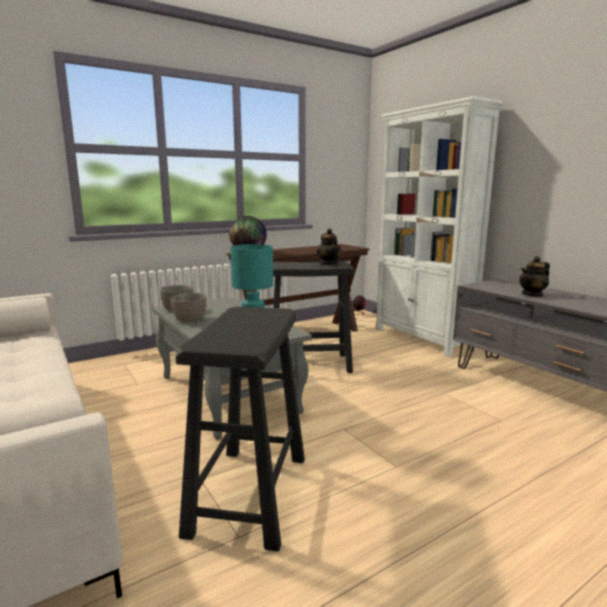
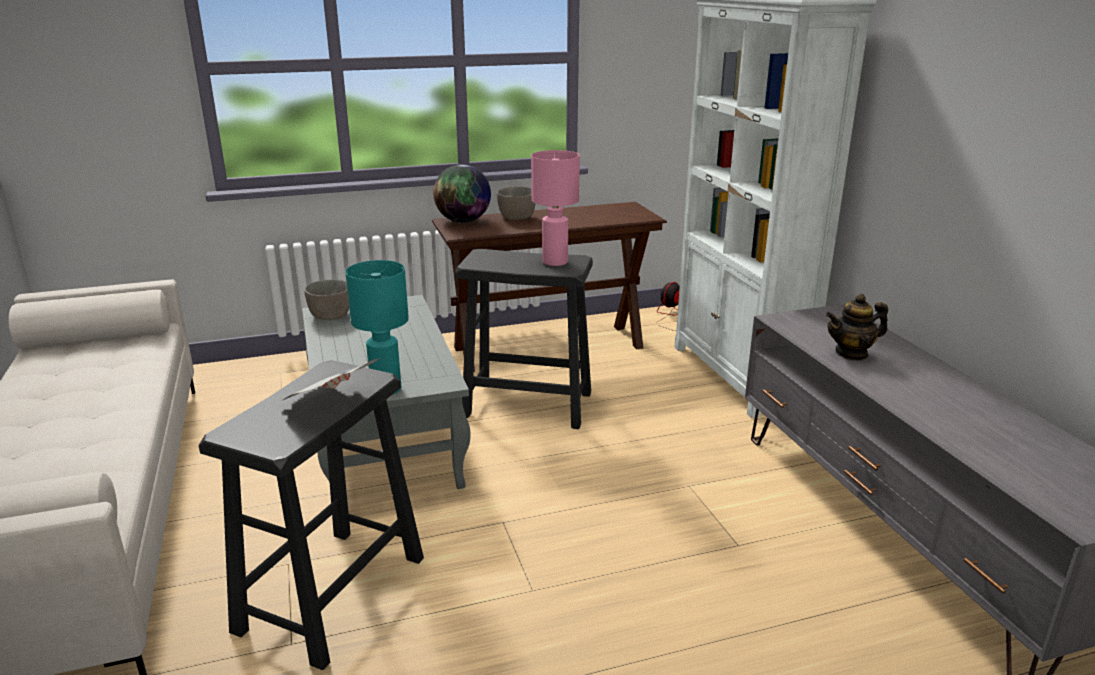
camera: 15 degrees right, 10 degrees up
(189, 320) = (331, 340): grey bowl -> grey bowl (516, 218)
(265, 324) = (332, 404): none -> newspaper
(329, 263) = (555, 262): teapot -> pink table lamp

